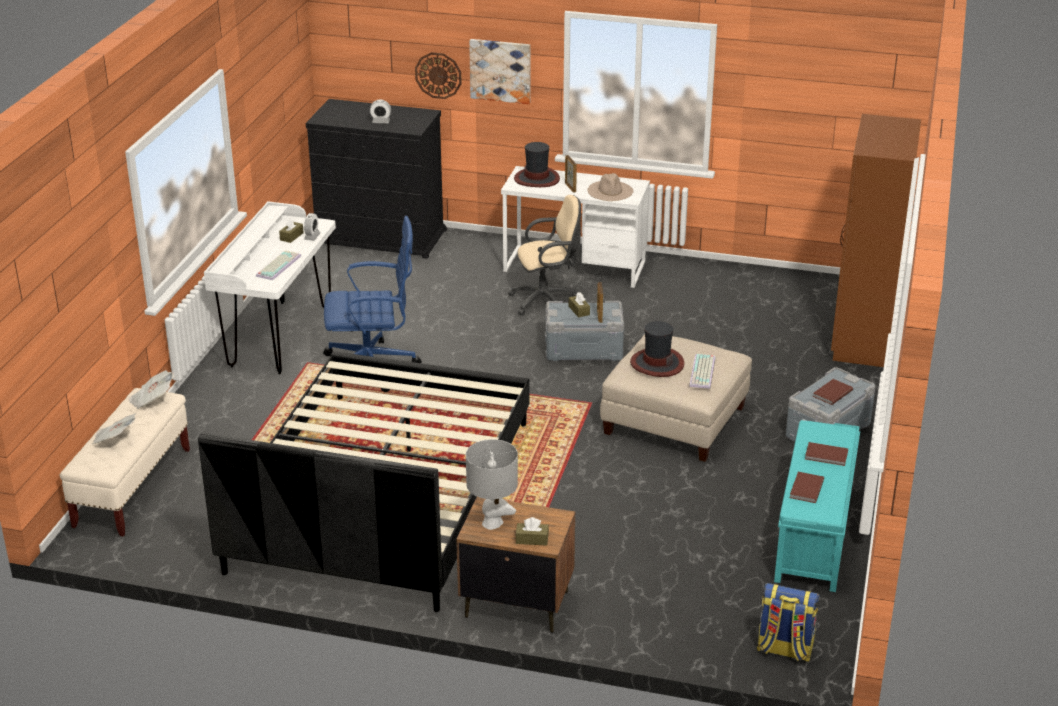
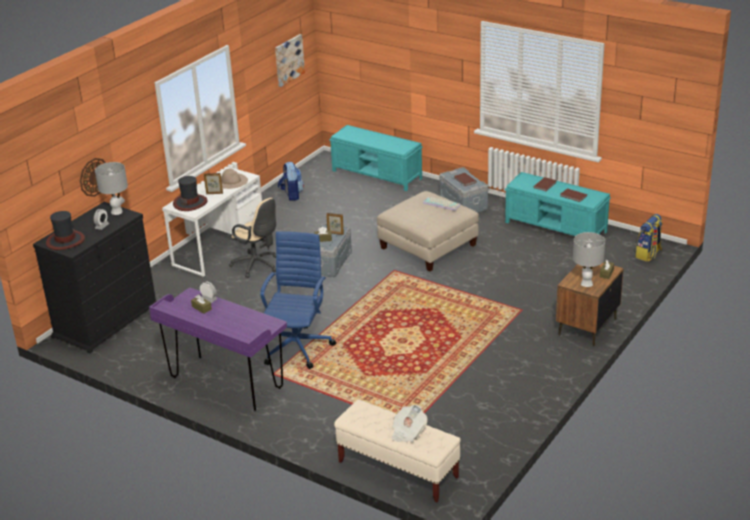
camera: 70 degrees left, 0 degrees up
(152, 400) = (361, 412): newspaper -> none
(278, 265) = (244, 317): keyboard -> none
(280, 337) = (226, 383): white desk -> purple desk
(382, 495) = (457, 360): black bed -> none
(419, 121) = (117, 211): none -> grey table lamp
(500, 70) = (128, 148): picture -> picture (289, 60)
(547, 301) = (258, 266): beige office chair -> beige office chair turned 120 degrees clockwise
(656, 363) = (424, 216): hat -> hat (65, 241)
(748, 285) = (291, 195): none -> backpack
(861, 339) = (377, 175): brown wardrobe -> turquoise bench

